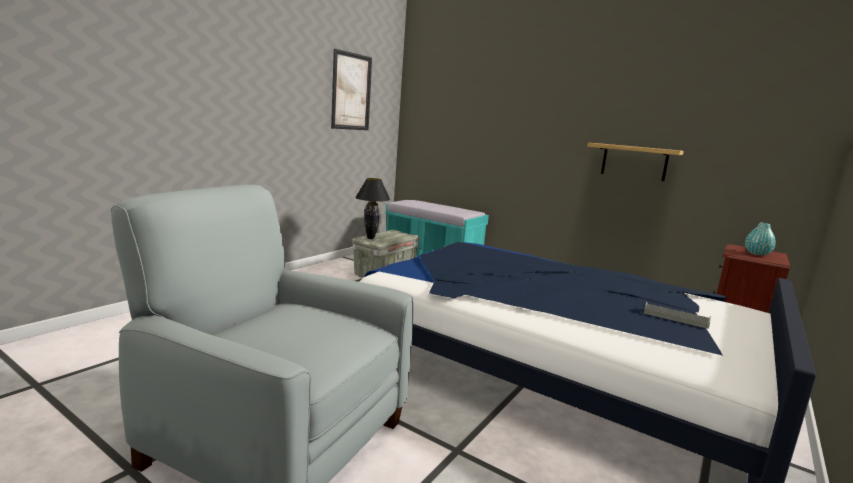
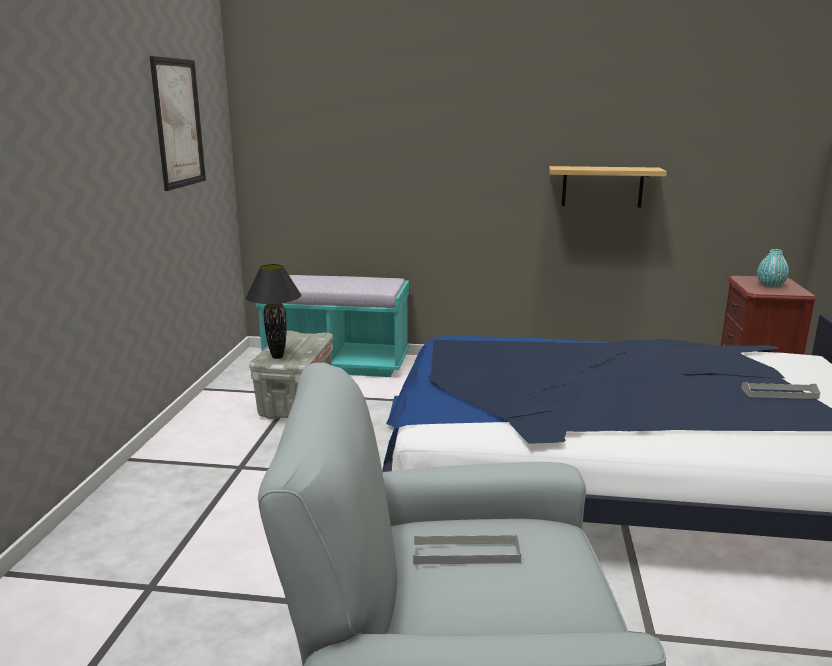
camera: 25 degrees left, 5 degrees up
(292, 318) = (465, 553): none -> grey tray

